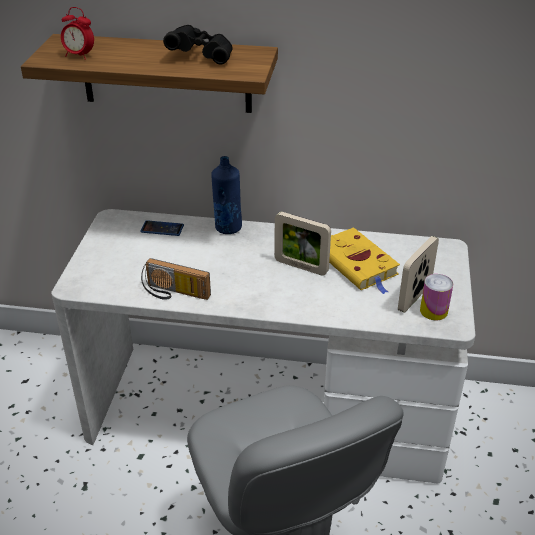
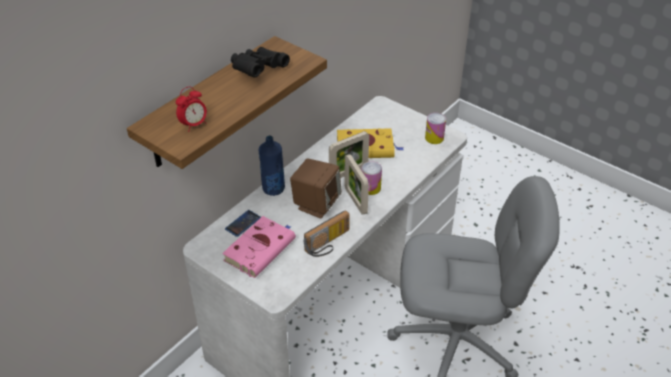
camera: 60 degrees left, 5 degrees up
(135, 252) = (260, 248): none -> pink book
(229, 263) = (316, 204): none -> brown speaker
(290, 291) = (370, 188): none -> can
(414, 297) = (417, 139): picture frame -> picture frame (355, 201)

